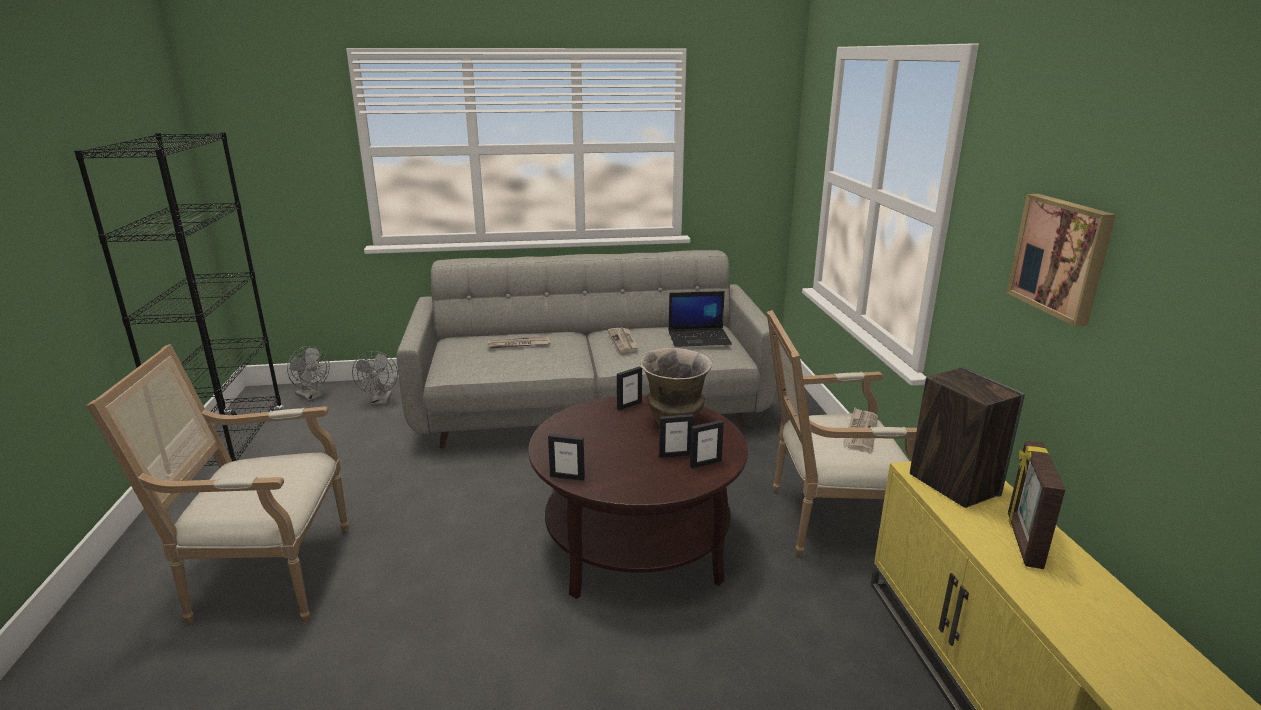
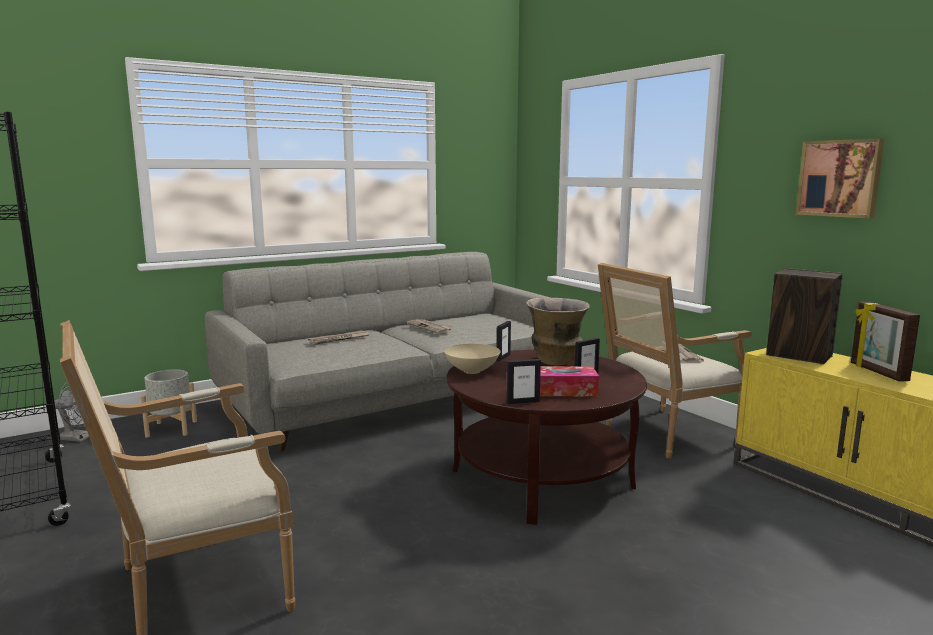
camera: 25 degrees left, 10 degrees down
(381, 402) = (171, 429): grey fan -> grey planter
(575, 420) = (473, 371): none -> beige bowl
(627, 470) = (564, 391): none -> tissue box
(699, 338) = (490, 319): laptop -> none
(705, 463) = (615, 378): picture frame -> none

